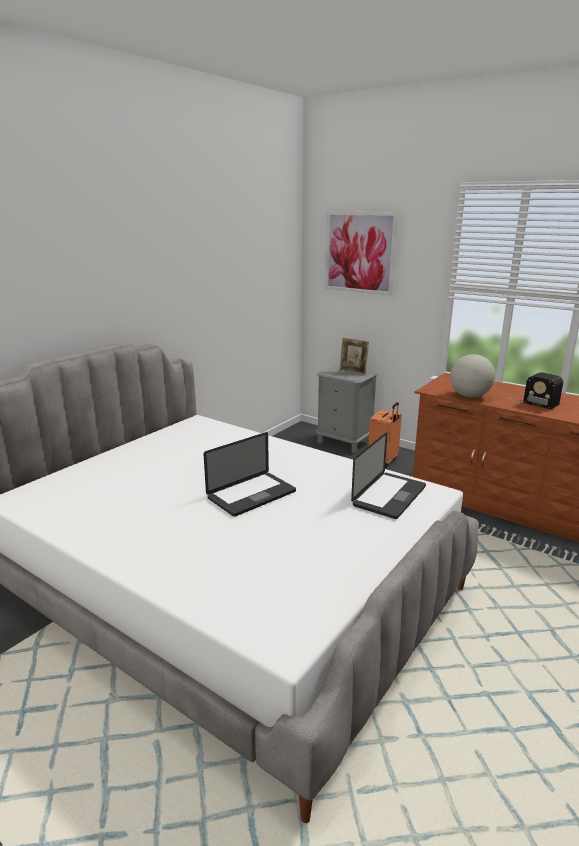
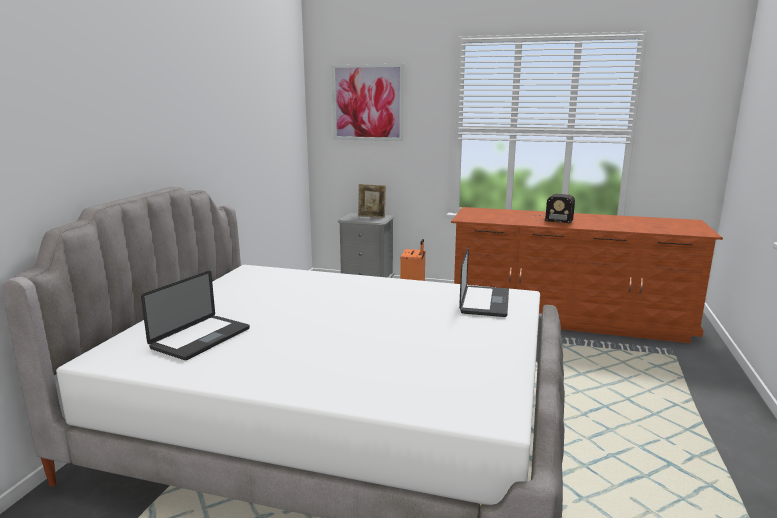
camera: 20 degrees left, 5 degrees down
(251, 495) = (361, 318): laptop -> laptop (201, 338)
(469, 396) = (500, 220): globe -> none

